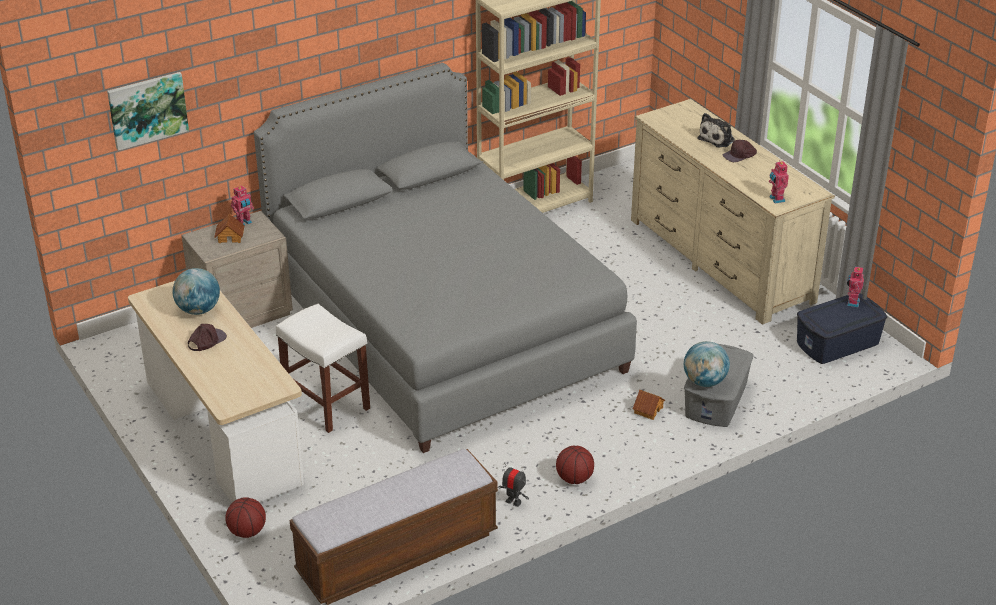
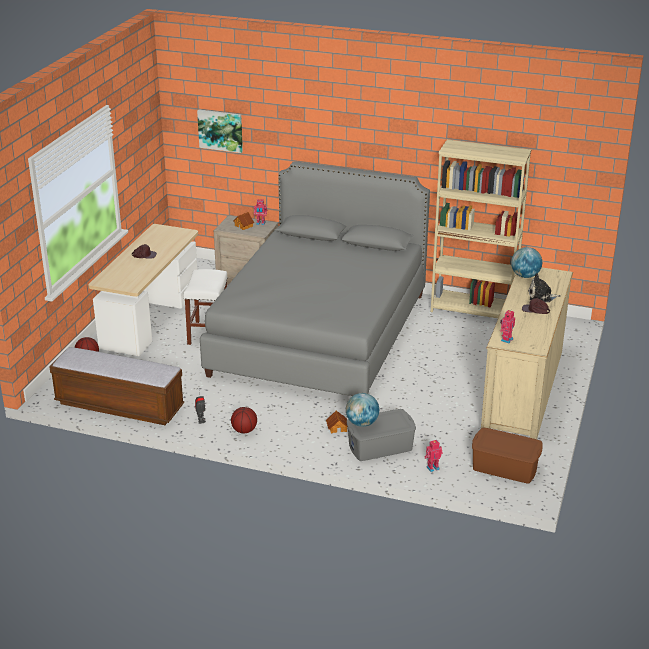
camera: 50 degrees right, 5 degrees down
(198, 310) = (165, 242): globe -> globe (525, 276)
(838, 343) = (505, 467): blue storage box -> brown storage box
(852, 302) = (526, 443): toy robot -> toy robot (432, 467)

